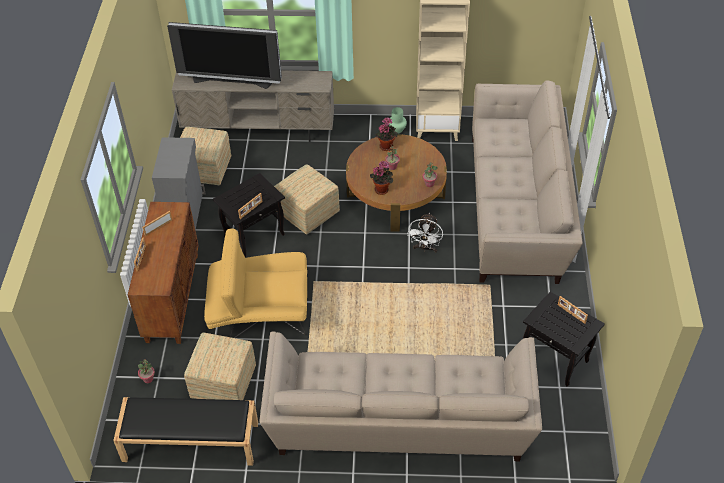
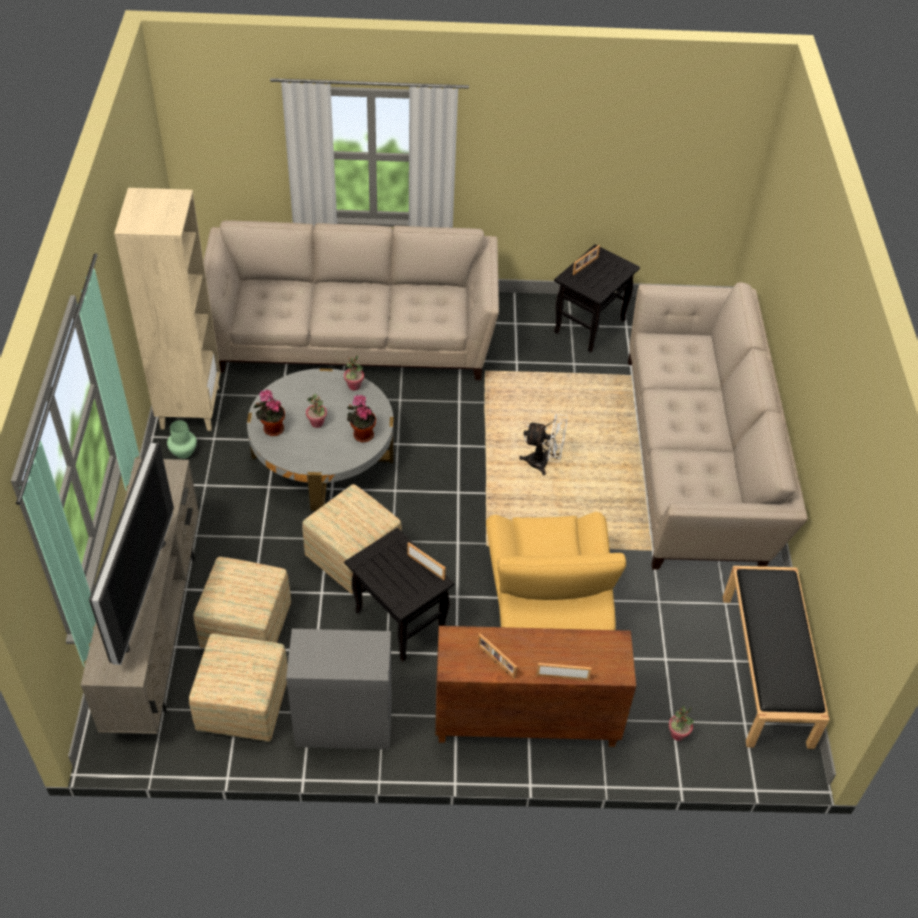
camera: 95 degrees left, 0 degrees up
(224, 382) = (668, 639): ottoman -> ottoman (246, 625)
(395, 195) = (323, 456): brown coffee table -> grey coffee table
(425, 248) = (424, 428): white fan -> white fan (543, 463)

